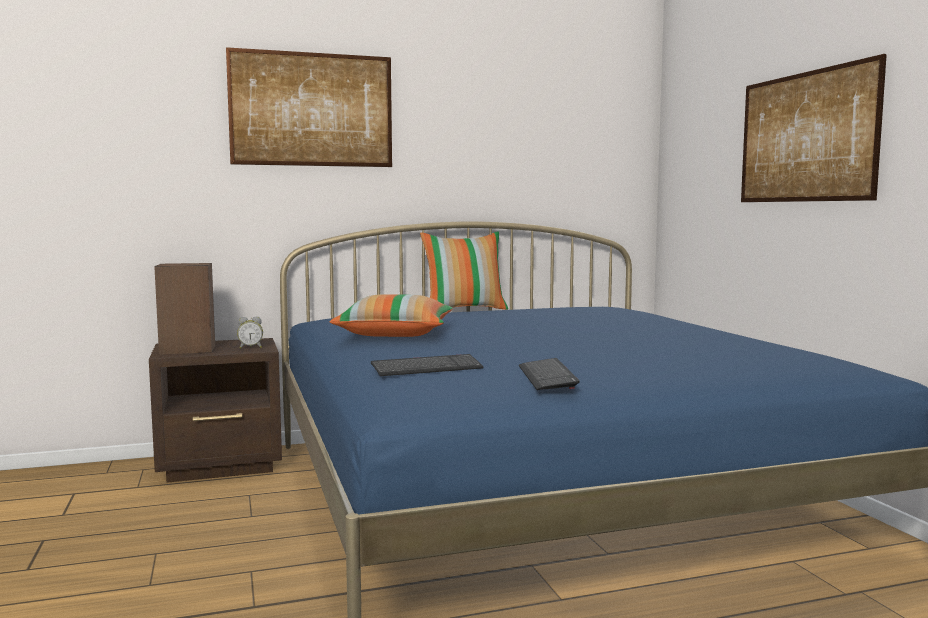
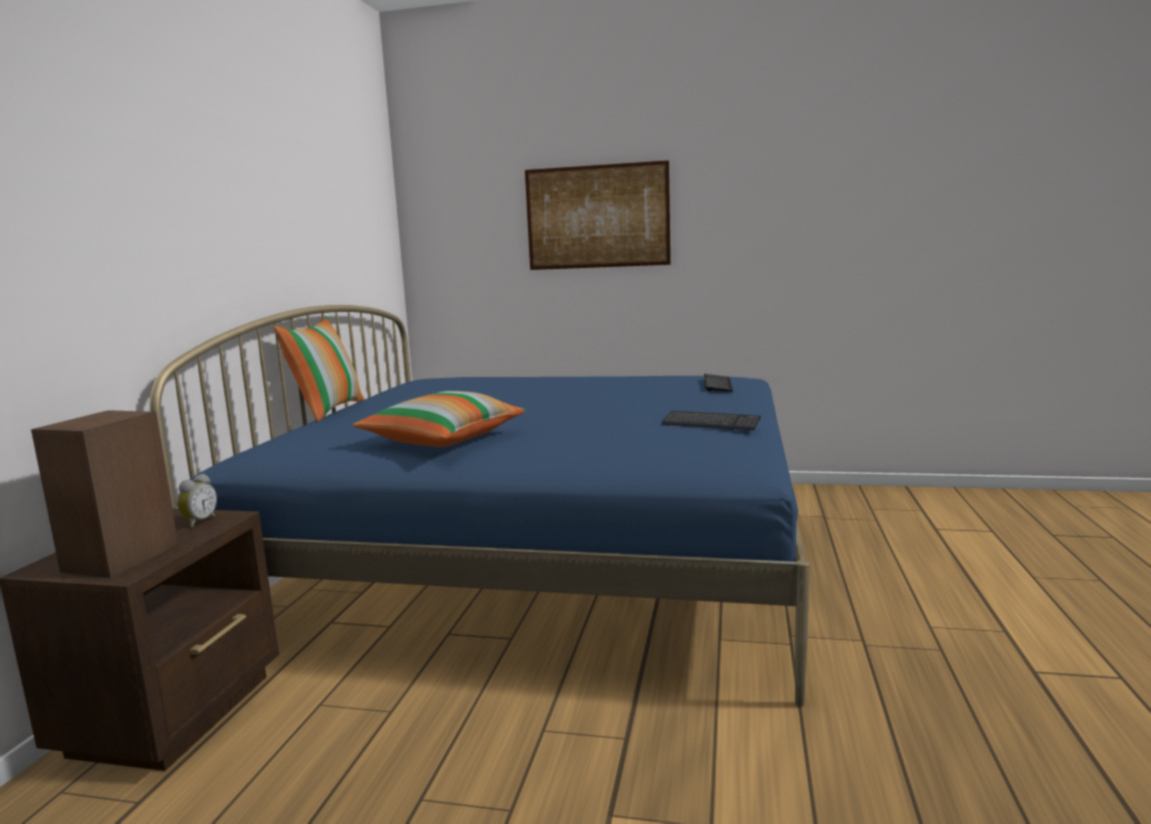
camera: 60 degrees left, 5 degrees up
(312, 109) = (138, 160): picture -> none
(426, 368) = (636, 445): keyboard -> keyboard (717, 384)

